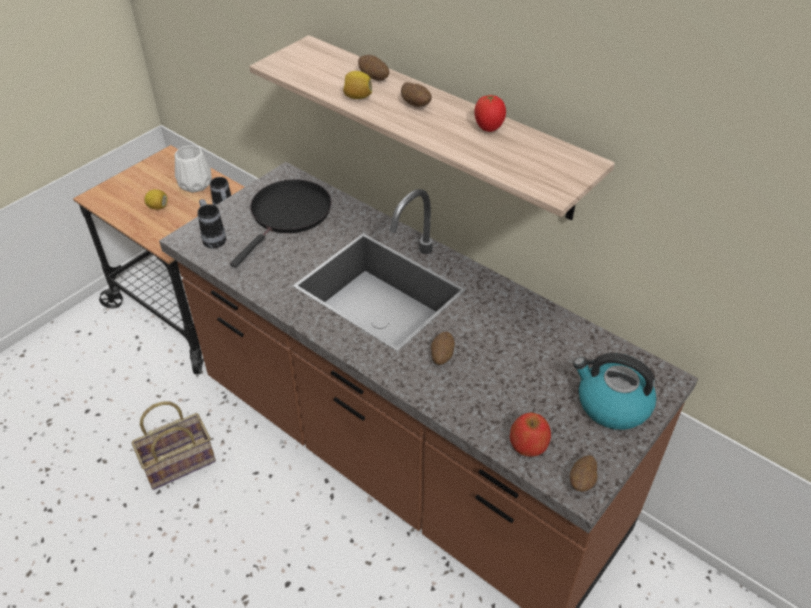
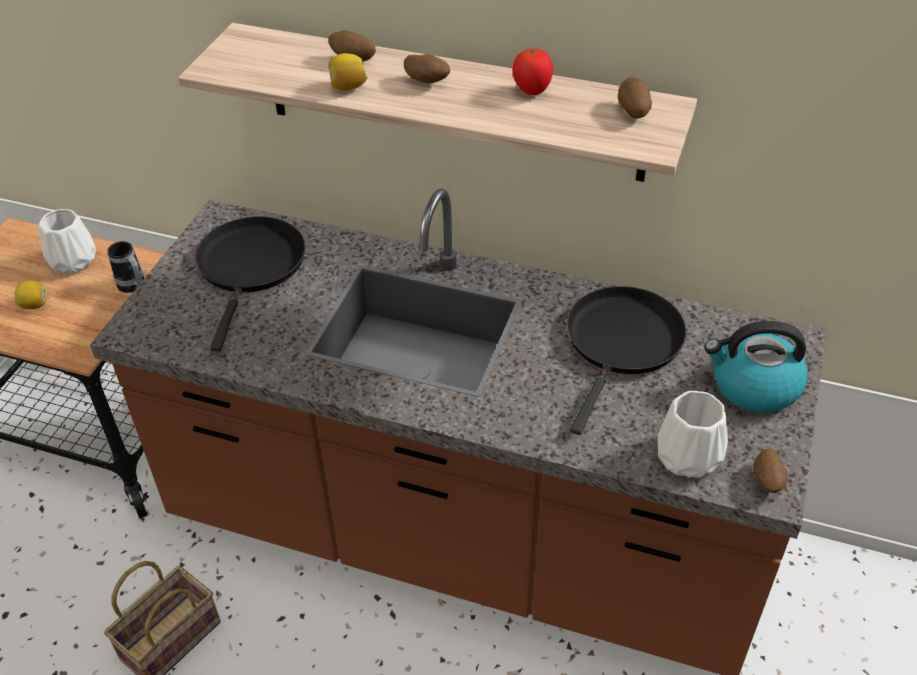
camera: 20 degrees left, 0 degrees up
(213, 238) = (165, 322): mug -> none
(441, 356) = (535, 387): potato -> potato (632, 112)
(525, 342) = (622, 343): none -> black frying pan
(528, 444) = (688, 458): apple -> white vase

